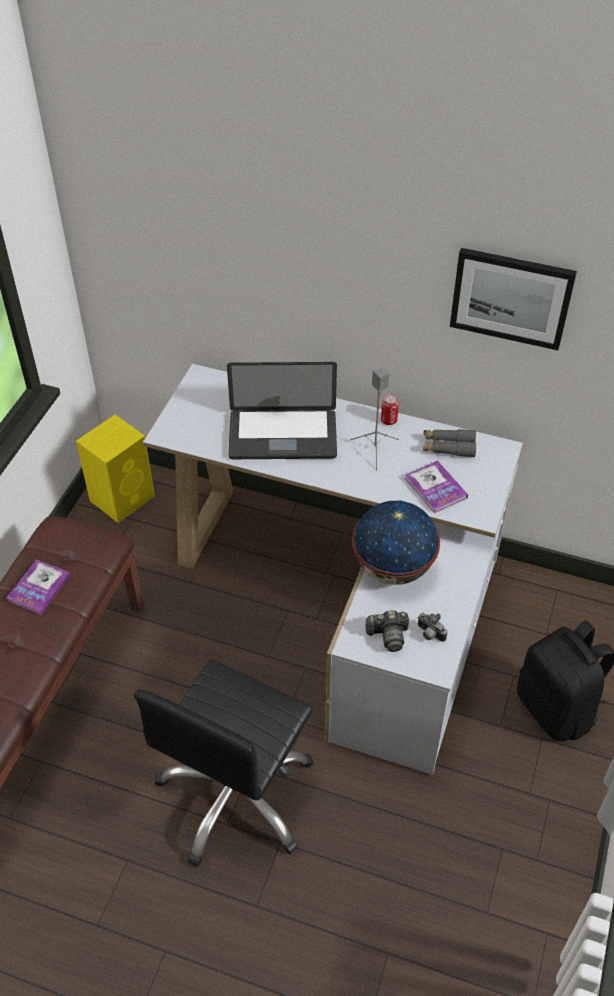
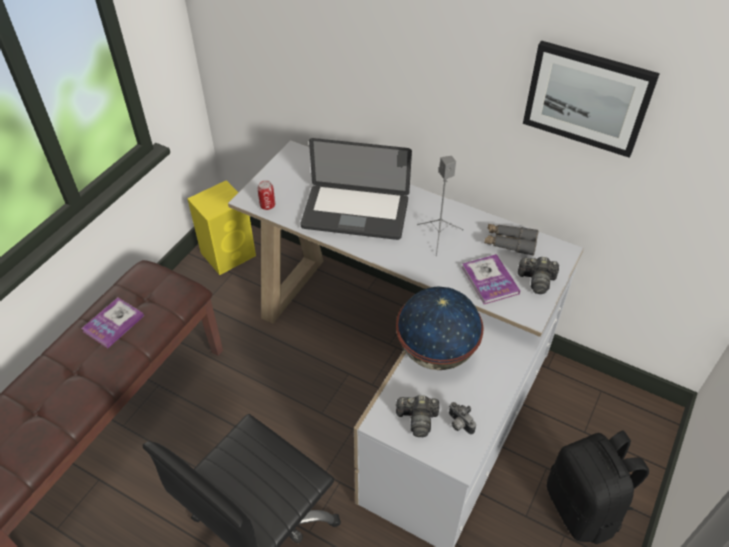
camera: 10 degrees right, 0 degrees up
(388, 420) = (457, 211): can -> can (267, 205)
(482, 482) = (536, 281): none -> camera

